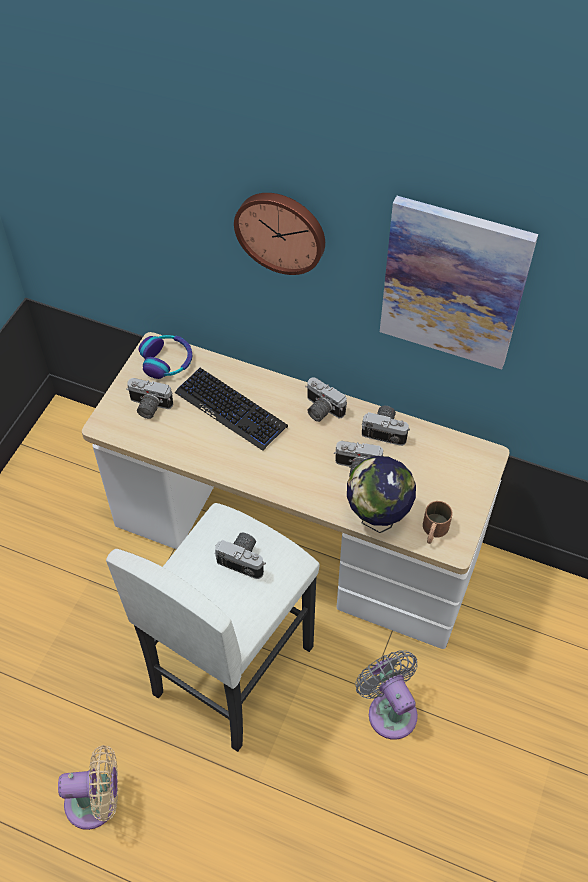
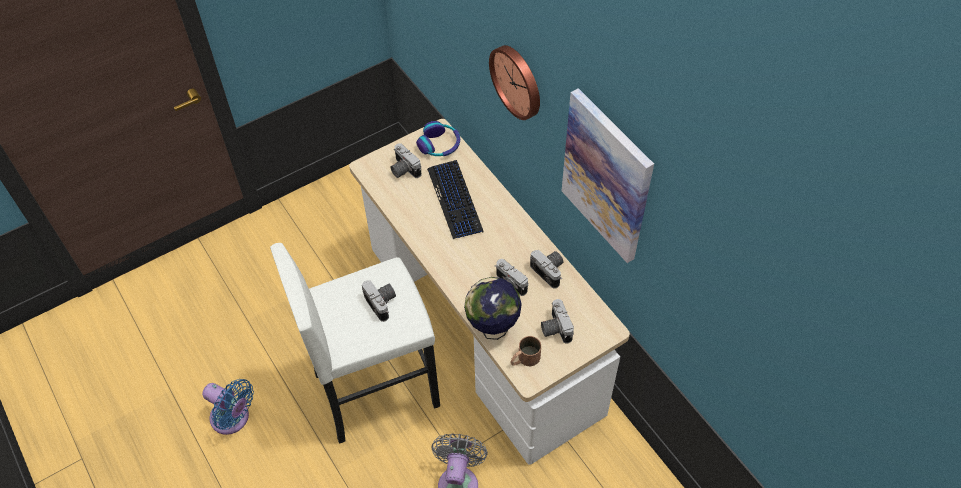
camera: 35 degrees right, 0 degrees up
(96, 802) = (233, 419): beige fan -> blue fan
(320, 410) = (516, 232): camera -> camera (554, 328)

